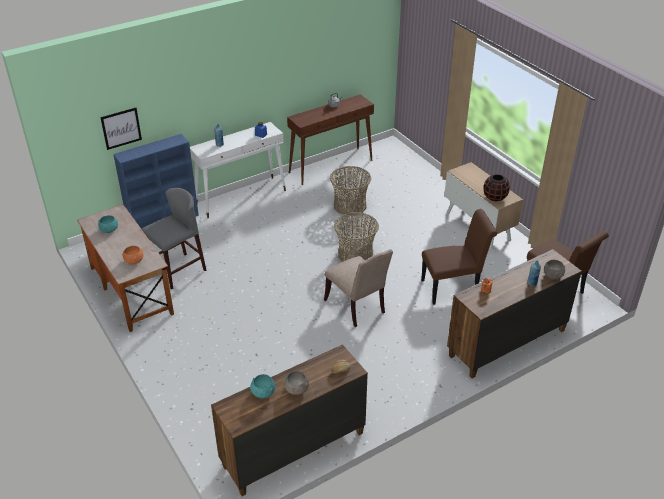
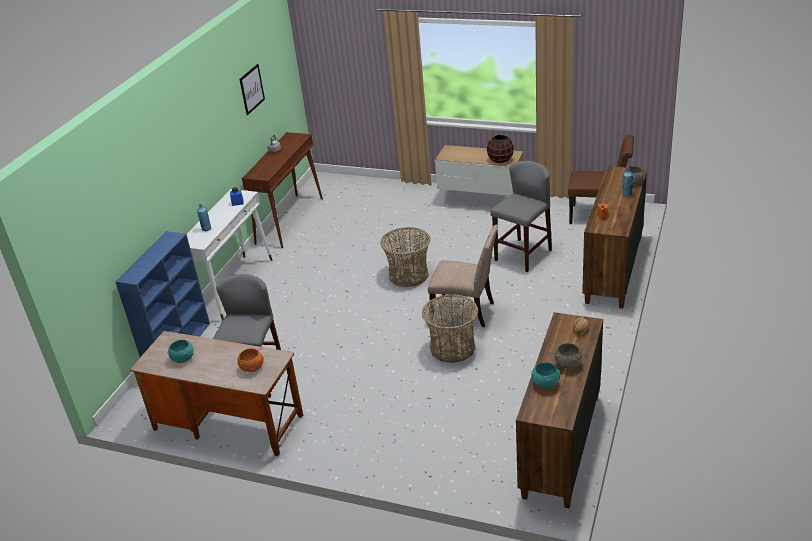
camera: 35 degrees left, 5 degrees down
(121, 128) = (114, 245): picture -> picture (252, 89)
(350, 205) = (351, 241): basket -> basket (452, 348)
(453, 288) = (522, 255): brown chair -> grey stool

